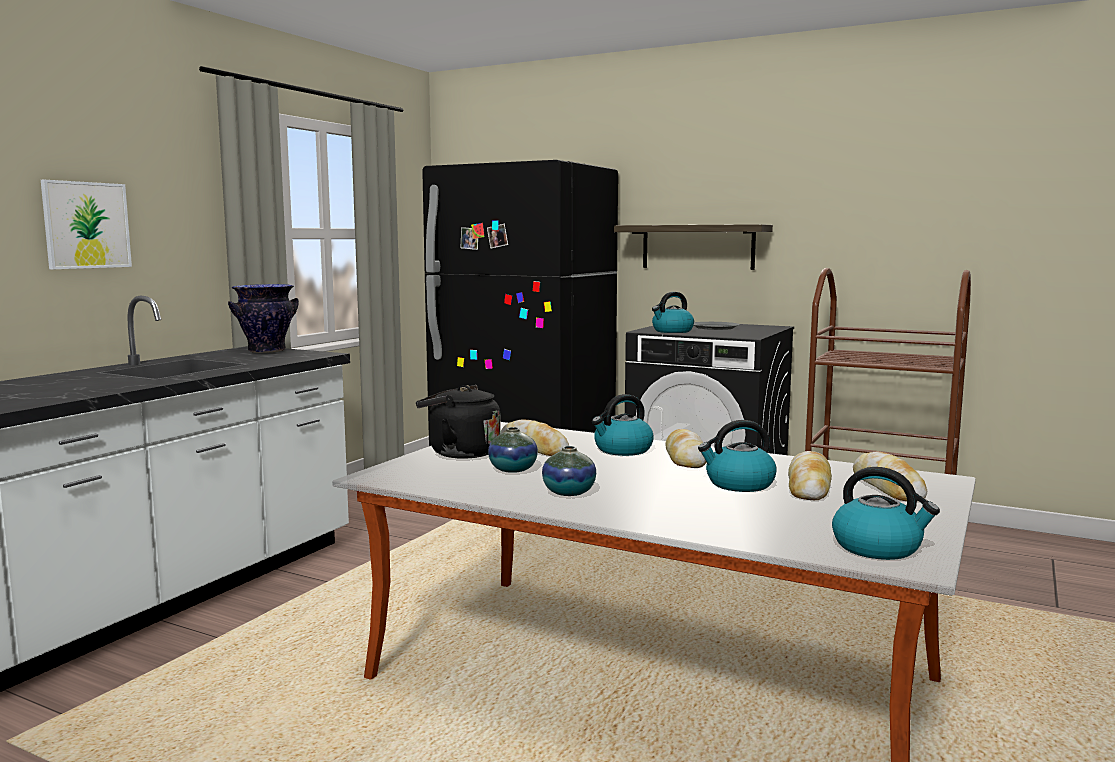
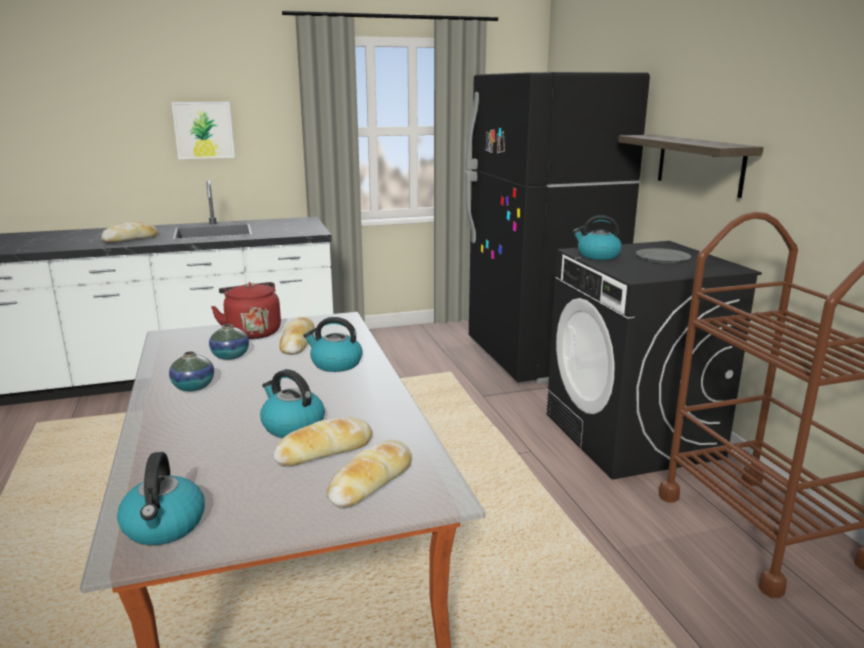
camera: 45 degrees right, 10 degrees up
(266, 351) = (303, 223): vase -> none
(460, 453) = (252, 332): black kettle -> red kettle
(685, 458) = (343, 387): bread -> bread (130, 238)

